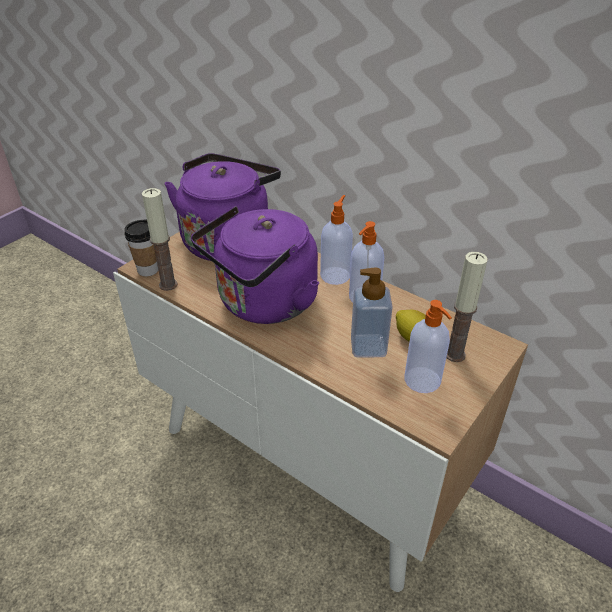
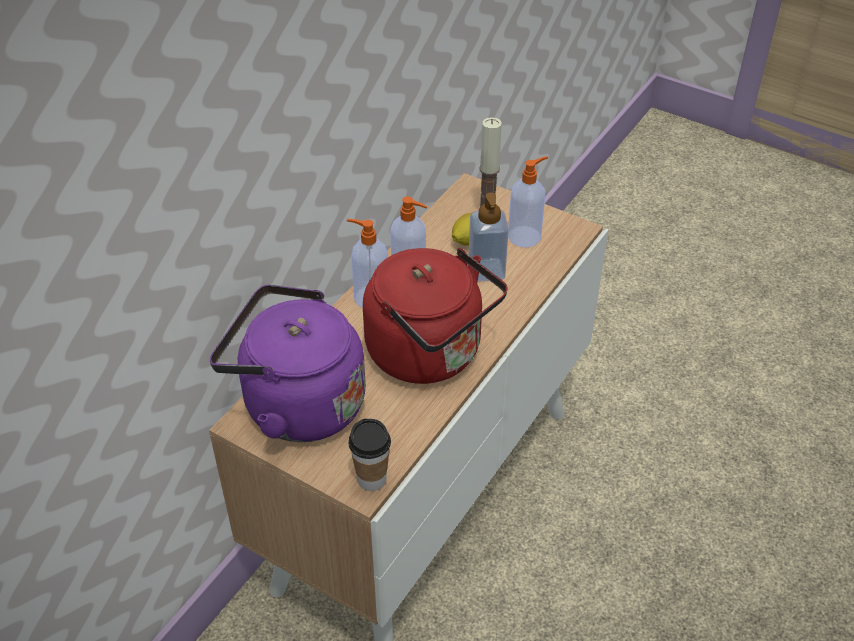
camera: 95 degrees left, 5 degrees up
(168, 285) = (402, 450): candle -> none
(263, 304) = (430, 354): purple kettle -> red kettle

